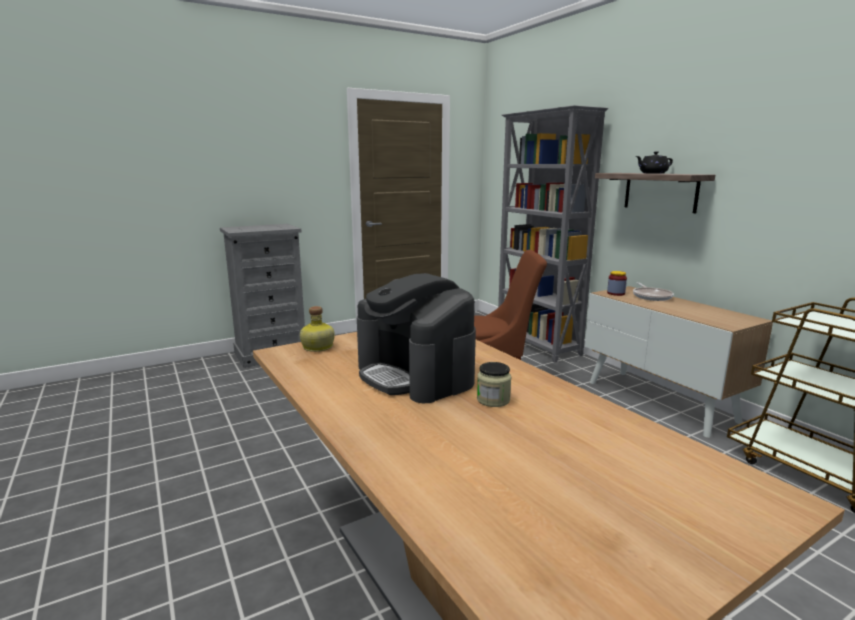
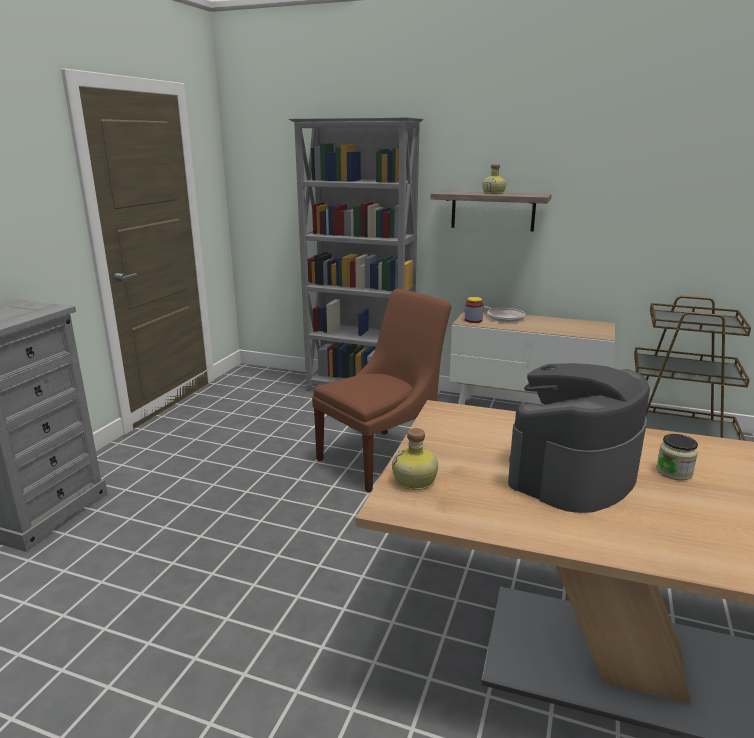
camera: 40 degrees left, 5 degrees up
(415, 375) = (572, 473): coffee machine -> coffee machine turned 120 degrees clockwise
(652, 173) = (494, 193): black teapot -> bottle

